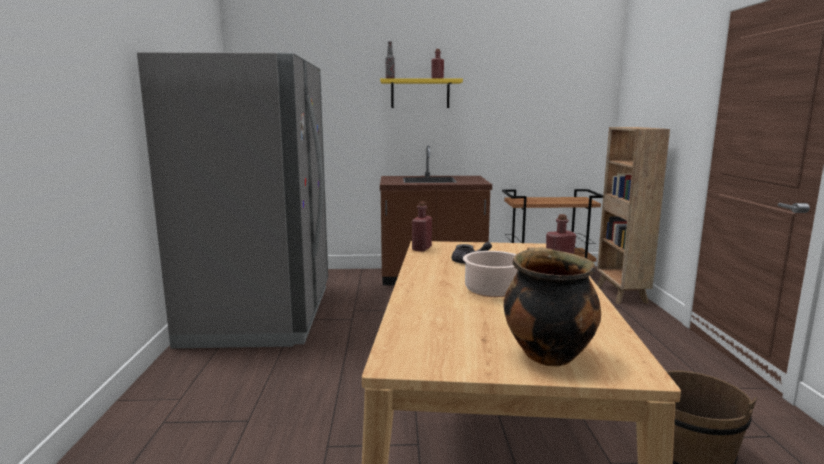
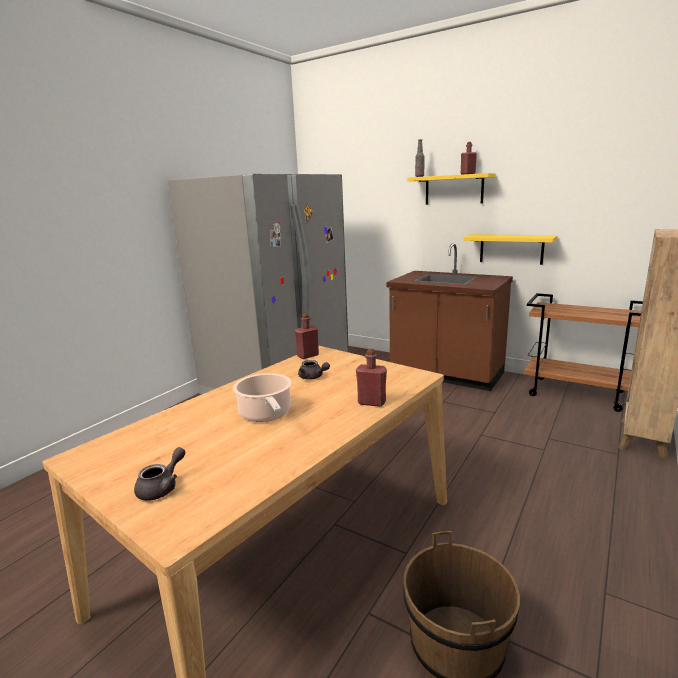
camera: 35 degrees right, 5 degrees up
(476, 150) = (511, 249): none -> yellow shelf
(546, 354) = (162, 487): cooking pot -> grey teapot

